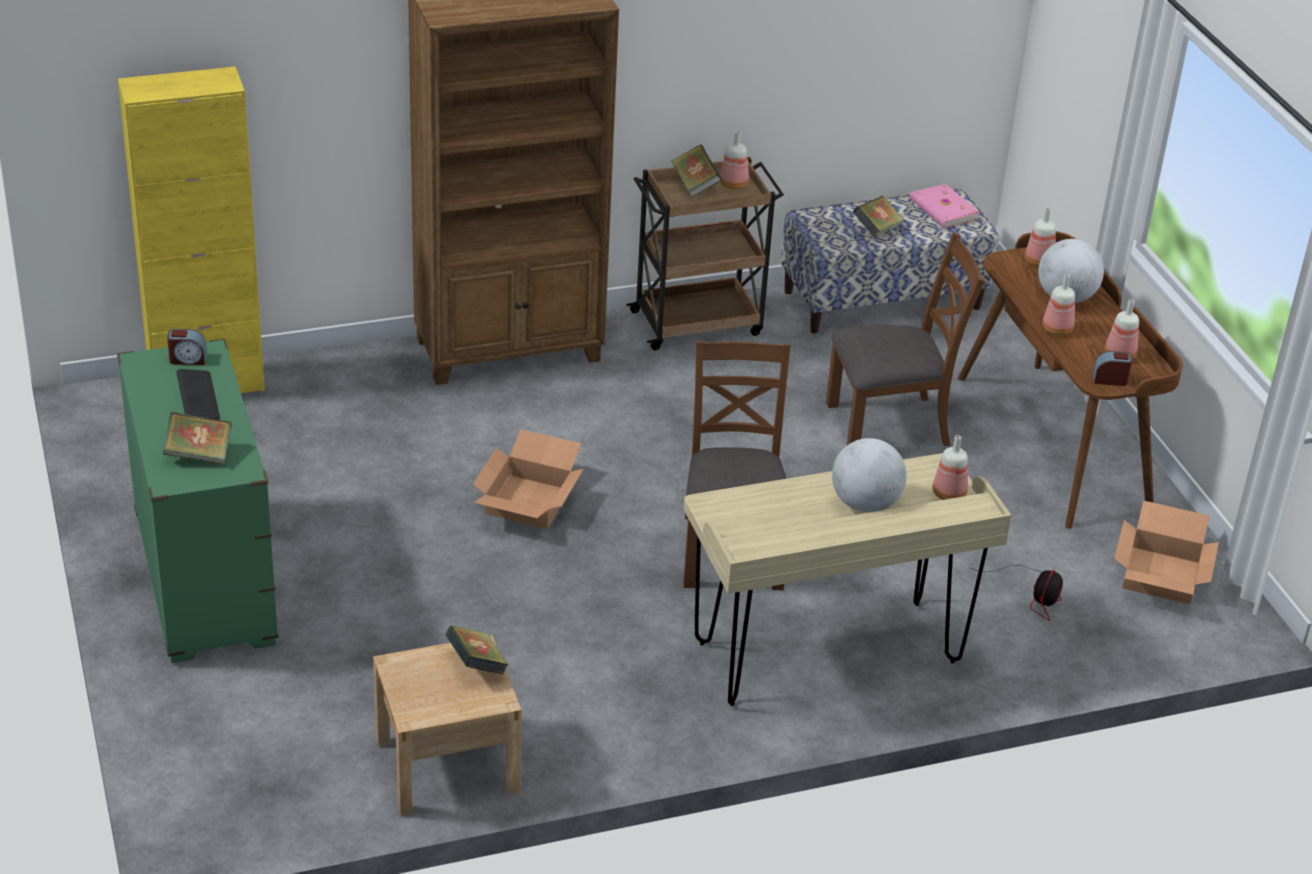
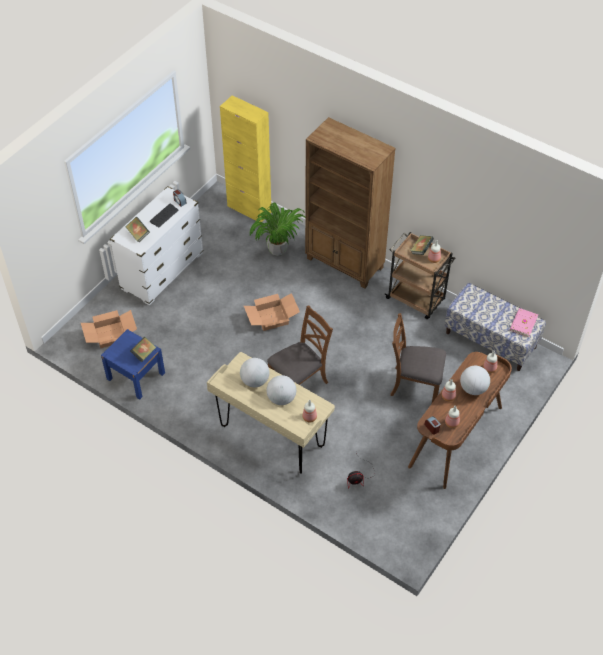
camera: 55 degrees right, 15 degrees up
(204, 579) = (162, 271): green dresser -> white dresser
(361, 404) = (278, 248): none -> potted plant
(447, 765) = (136, 376): beige nightstand -> blue nightstand
(783, 514) = (255, 381): none -> globe
(876, 230) = (485, 313): book -> none
(889, 424) = (415, 384): brown chair -> brown chair turned 150 degrees clockwise
(1162, 576) = (408, 509): cardboard box -> cardboard box (110, 335)

